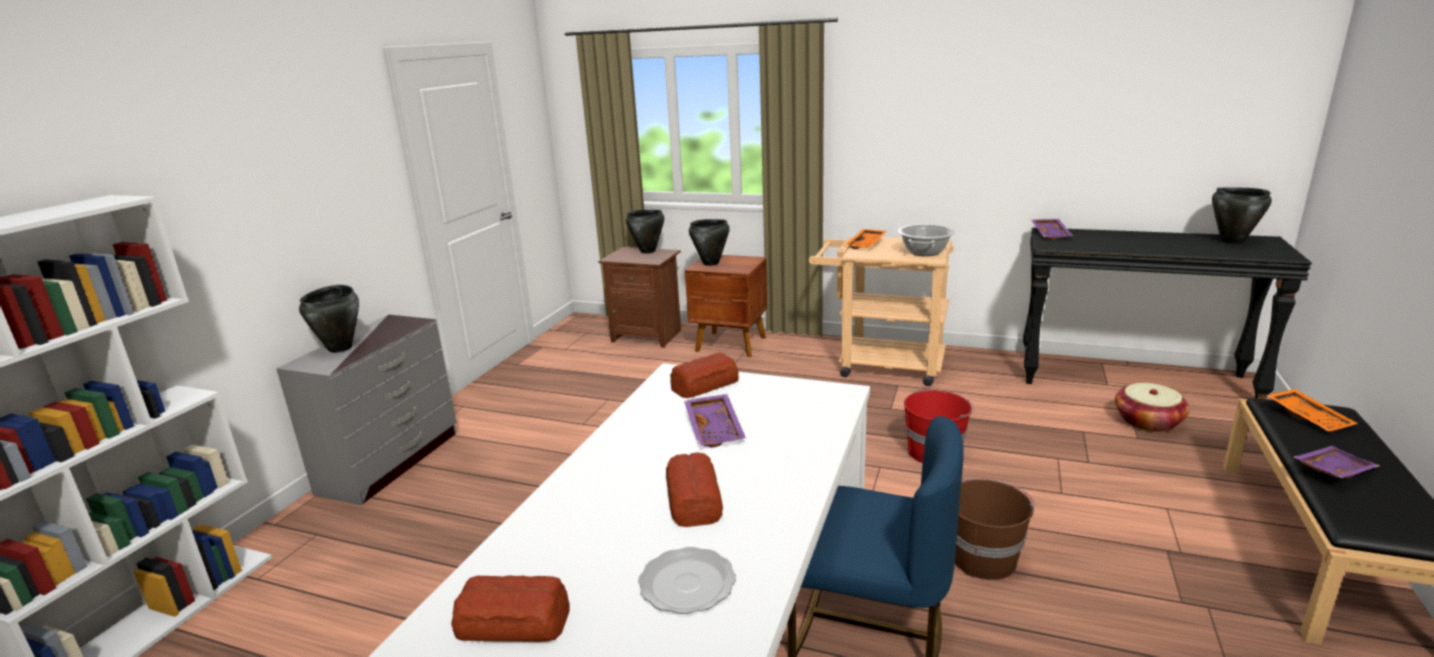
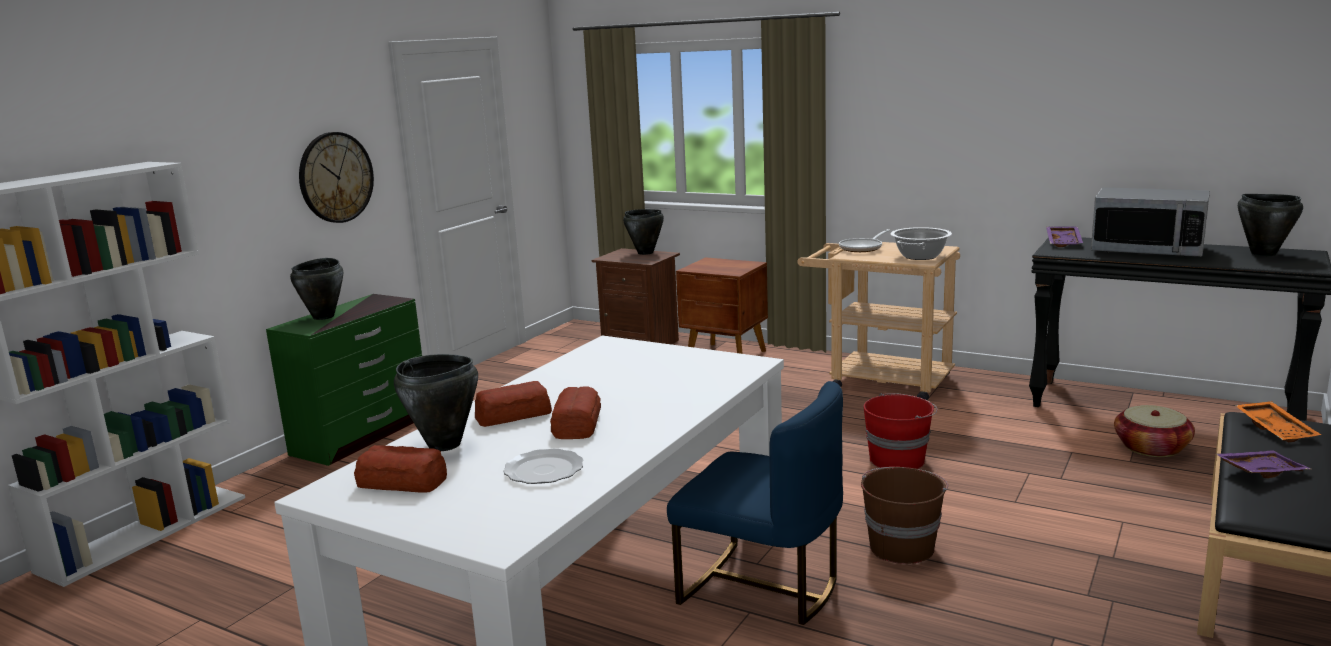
camera: 10 degrees right, 5 degrees down
(339, 196) = (335, 177): none -> wall clock
(392, 462) = (363, 435): grey dresser -> green dresser
(706, 385) = (632, 351): bread -> bread (514, 415)
(711, 263) = (705, 266): black cooking pot -> black cooking pot (444, 445)
(716, 429) = (622, 381): purple tray -> none
(867, 244) = (863, 248): orange tray -> frying pan
(1130, 241) = (1147, 250): none -> microwave

